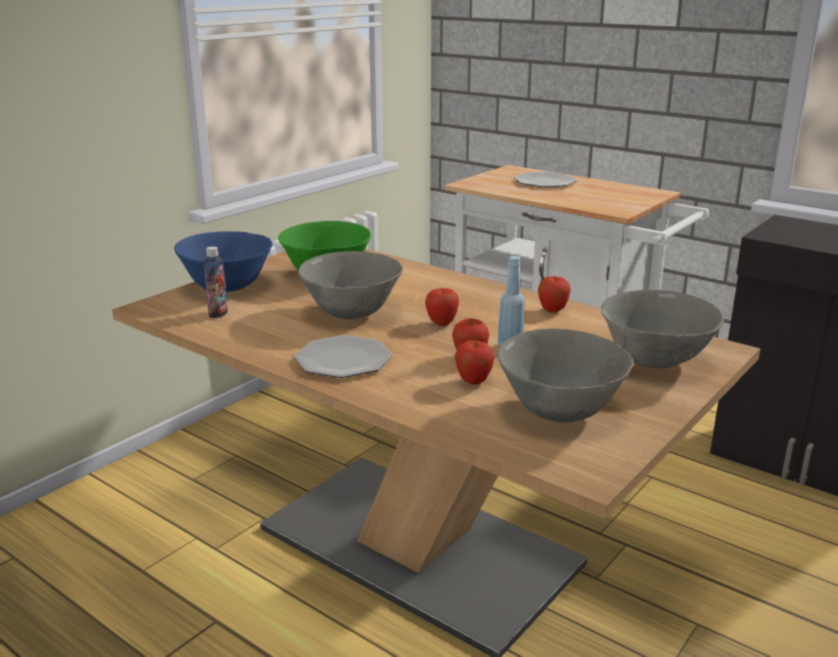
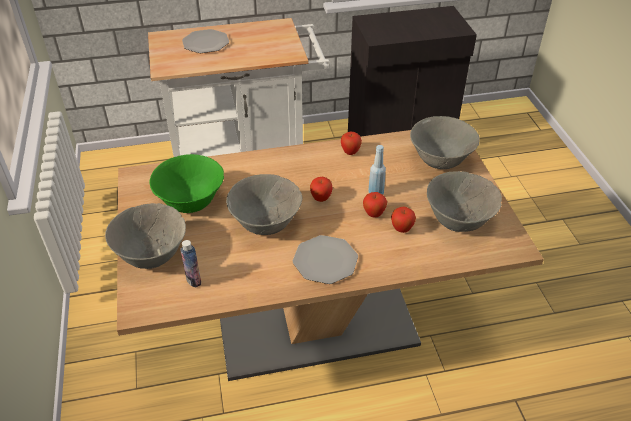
camera: 50 degrees left, 20 degrees up
(227, 287) = (151, 255): blue bowl -> grey bowl

